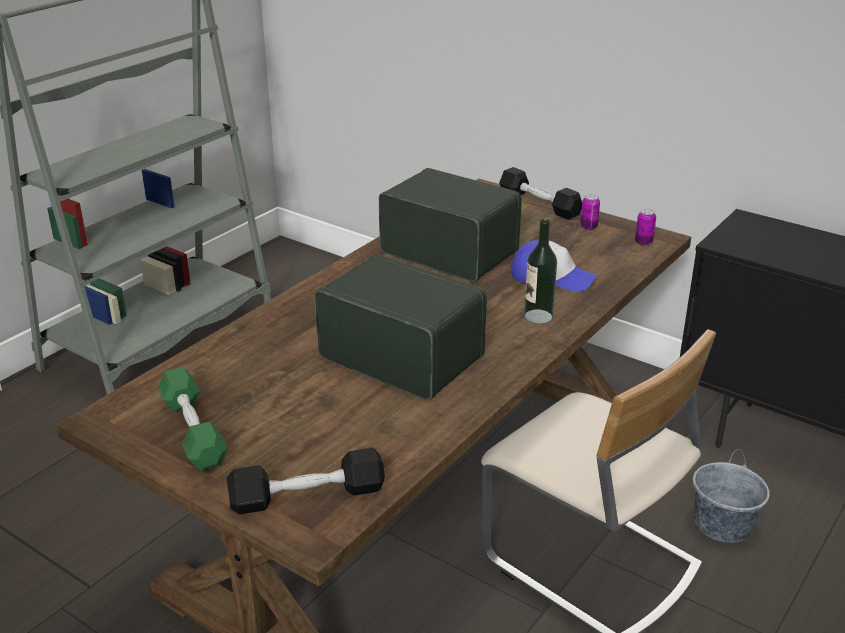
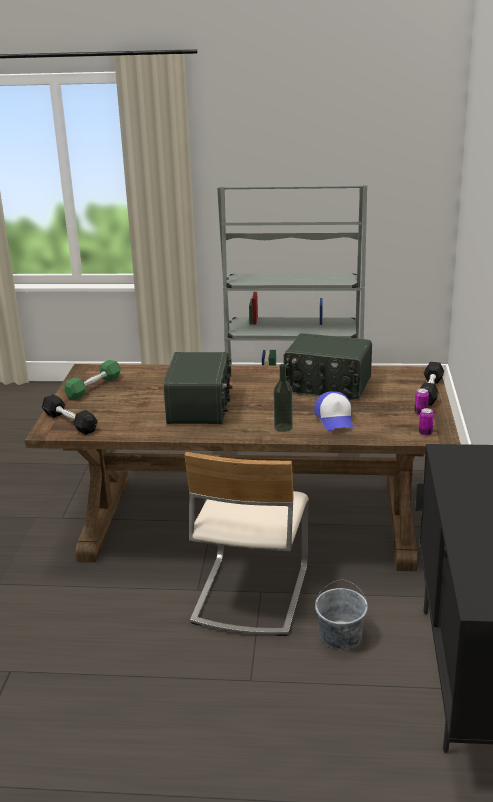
camera: 60 degrees right, 5 degrees down
(450, 251) = (327, 386): radio -> radio turned 105 degrees clockwise

